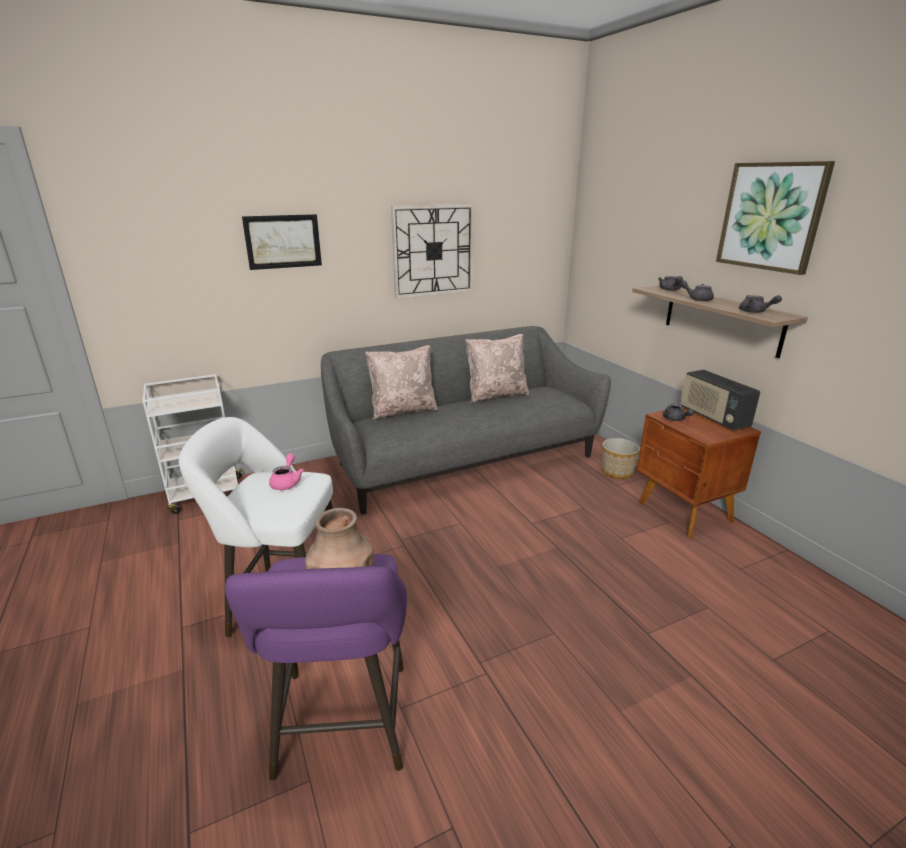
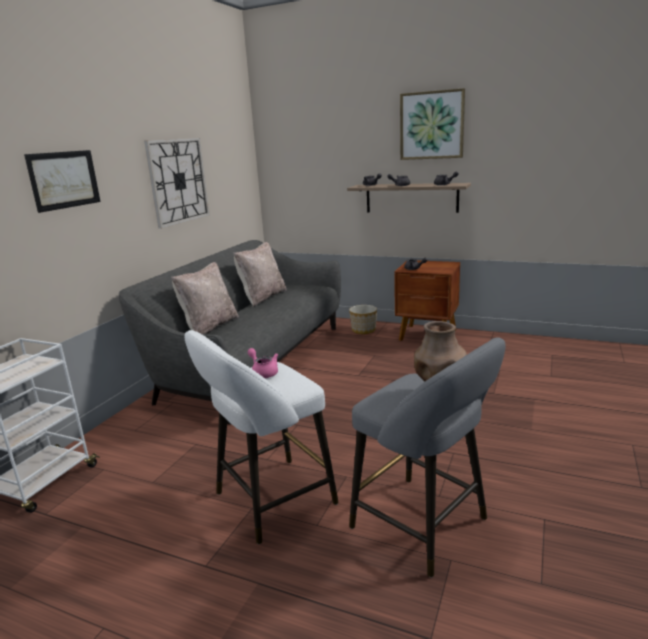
camera: 40 degrees left, 5 degrees down
(342, 728) = (425, 527): purple stool -> grey stool
(713, 417) = (429, 263): radio -> none

